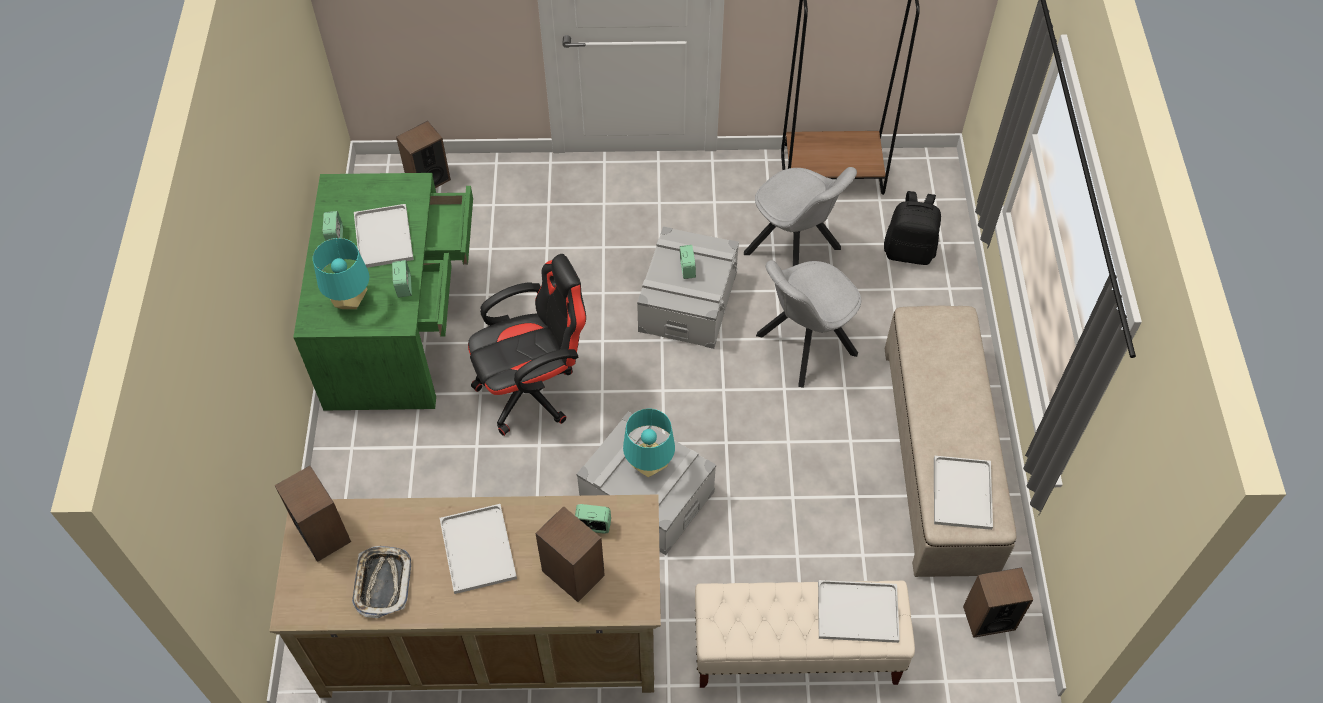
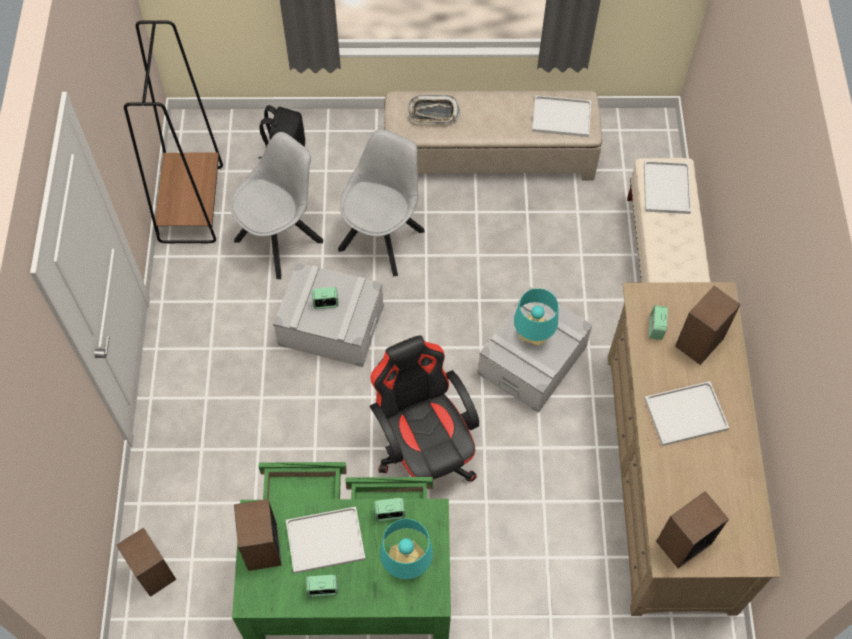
camera: 90 degrees left, 5 degrees up
(382, 583) = (725, 487): tray -> tray (433, 113)
(804, 346) = (382, 238): grey chair -> grey chair turned 120 degrees counterclockwise
(988, 617) = (622, 139): speaker -> speaker (262, 547)

